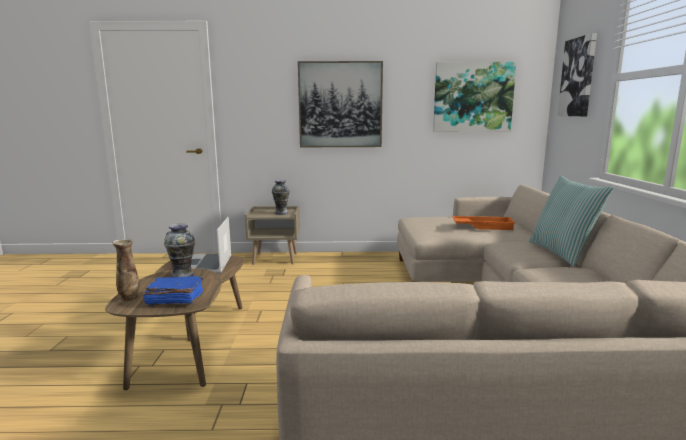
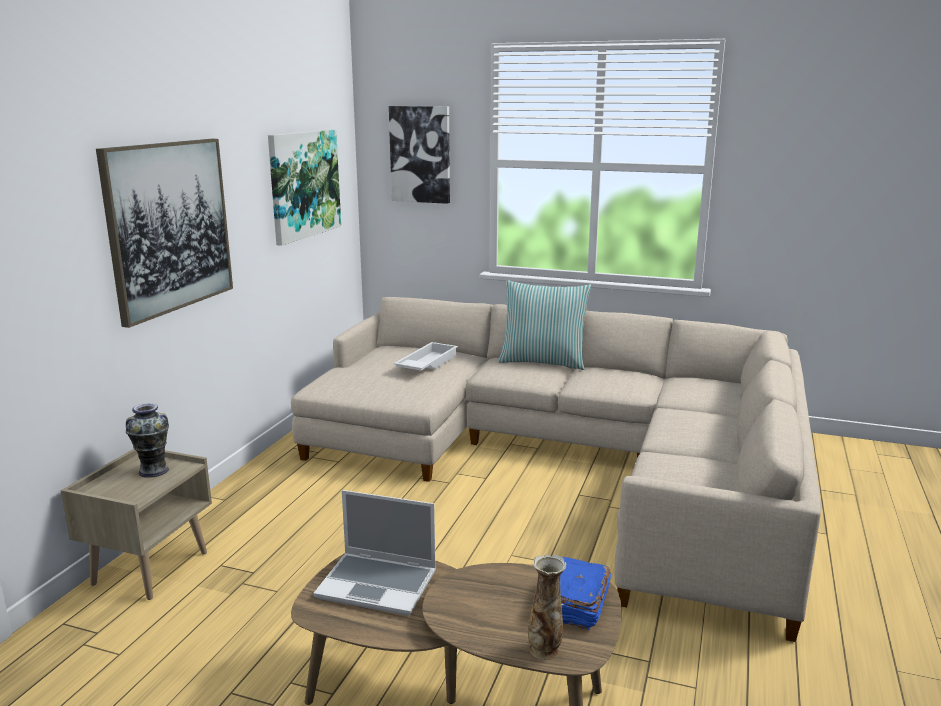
camera: 70 degrees left, 5 degrees up
(183, 276) = (467, 596): vase -> none
(482, 226) = (426, 363): orange tray -> white tray

